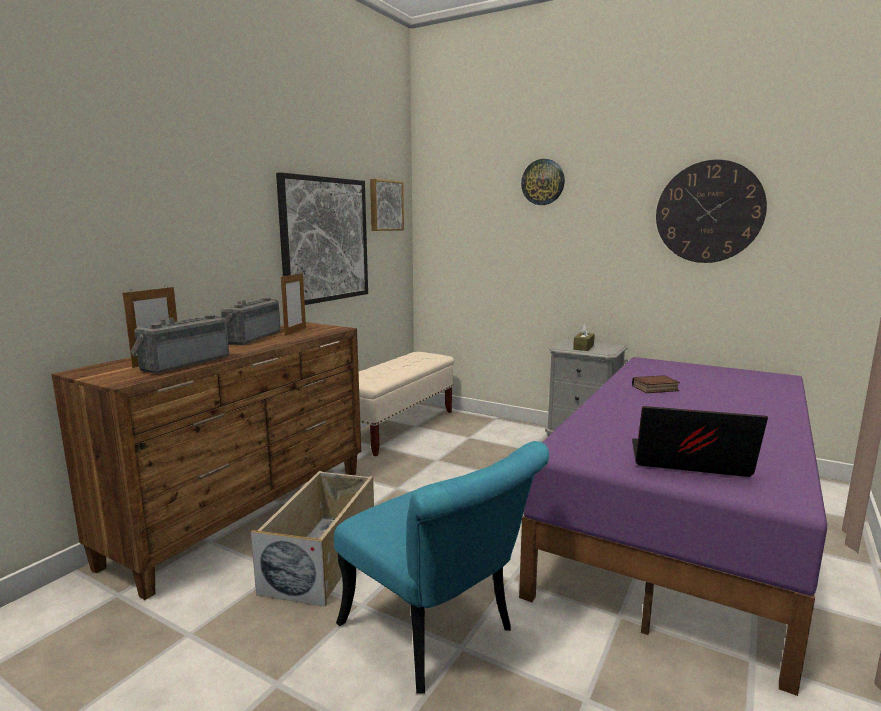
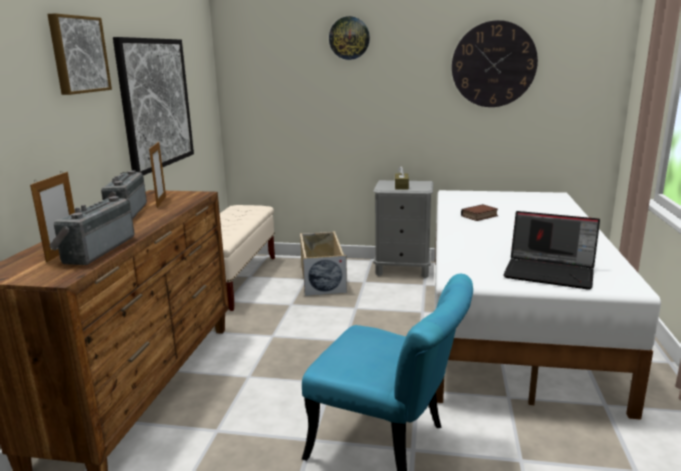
camera: 20 degrees left, 5 degrees up
(322, 557) = (248, 410): beige storage box -> beige storage box (321, 278)
(385, 205) = (196, 63): picture -> picture (78, 54)
(682, 523) = (511, 319): purple bed -> white bed
(687, 463) = (550, 272): laptop -> laptop turned 150 degrees counterclockwise

